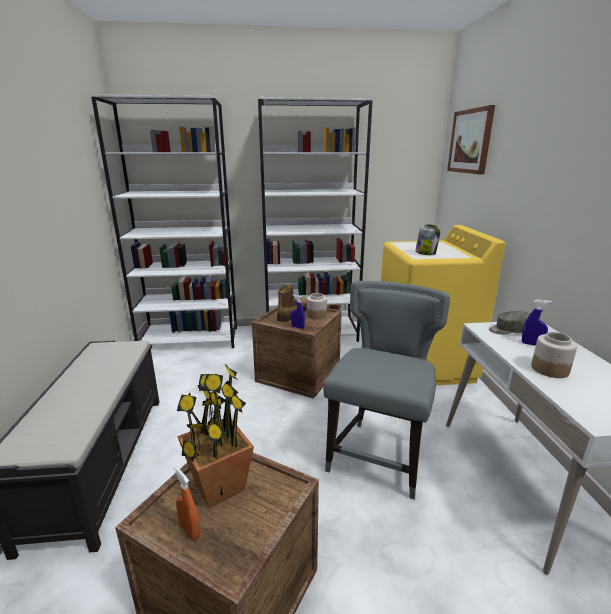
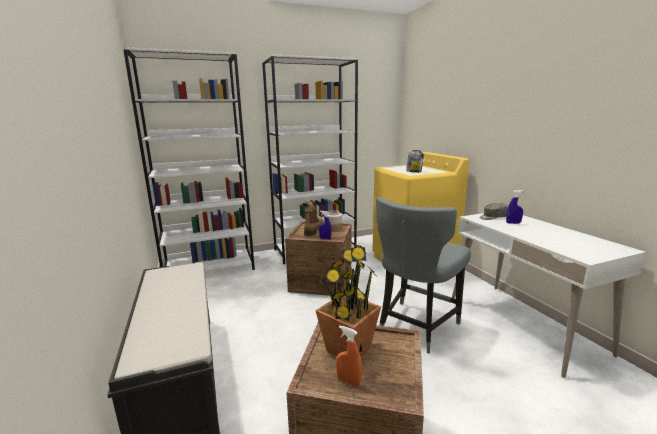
camera: 15 degrees left, 5 degrees down
(379, 455) = (415, 327): grey chair -> grey chair turned 150 degrees counterclockwise
(470, 141) = (426, 91): picture -> none
(549, 369) = (535, 235): jar -> none

